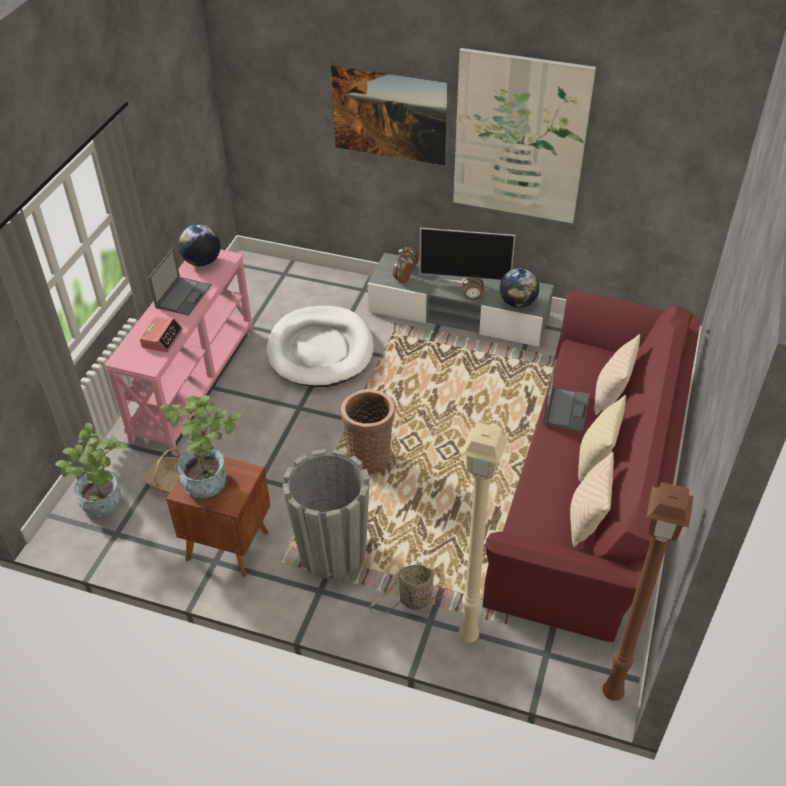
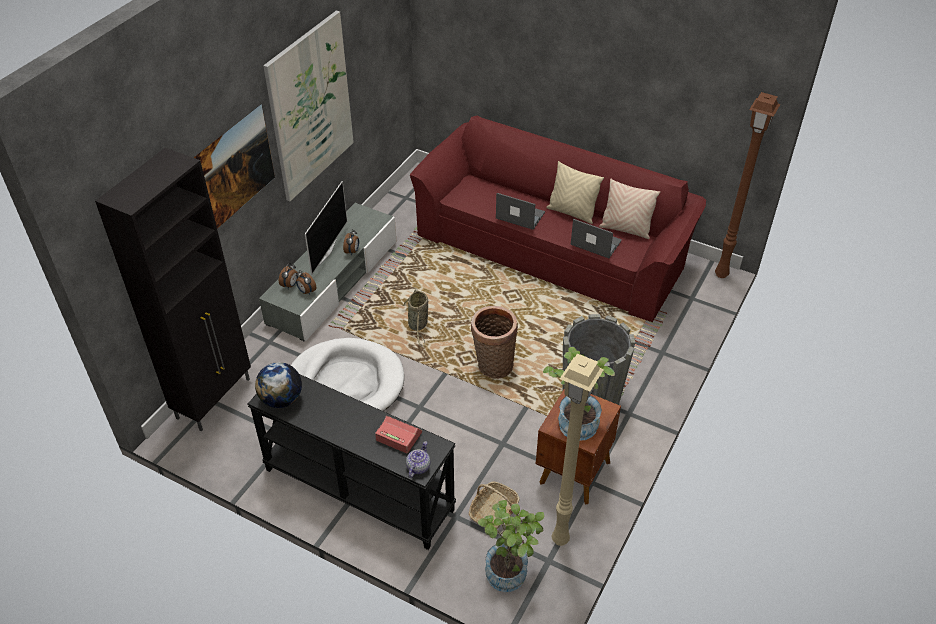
camera: 80 degrees left, 0 degrees up
(126, 356) = (418, 467): none -> teapot
(183, 296) = (334, 417): laptop -> laptop (595, 242)
(193, 383) = (357, 490): pink console table -> black console table
(288, 274) = (215, 398): none -> black cabinet
(413, 601) = (643, 359): basket -> basket (418, 325)
(467, 636) = (676, 335): beige floor lamp -> beige floor lamp (560, 540)
(518, 303) = (370, 226): globe -> none
(610, 396) = (509, 192): beige pillow -> none

